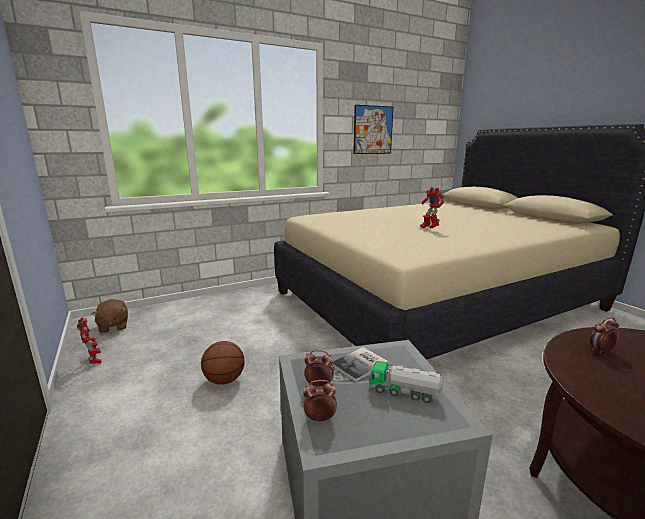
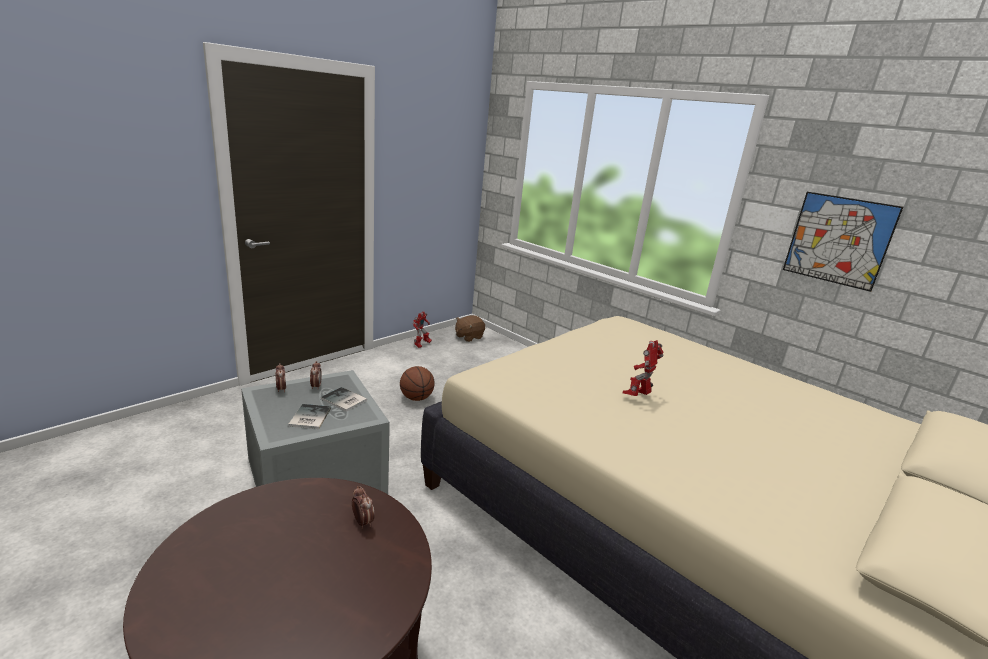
camera: 70 degrees right, 5 degrees up
(404, 392) = (308, 417): toy truck -> book

